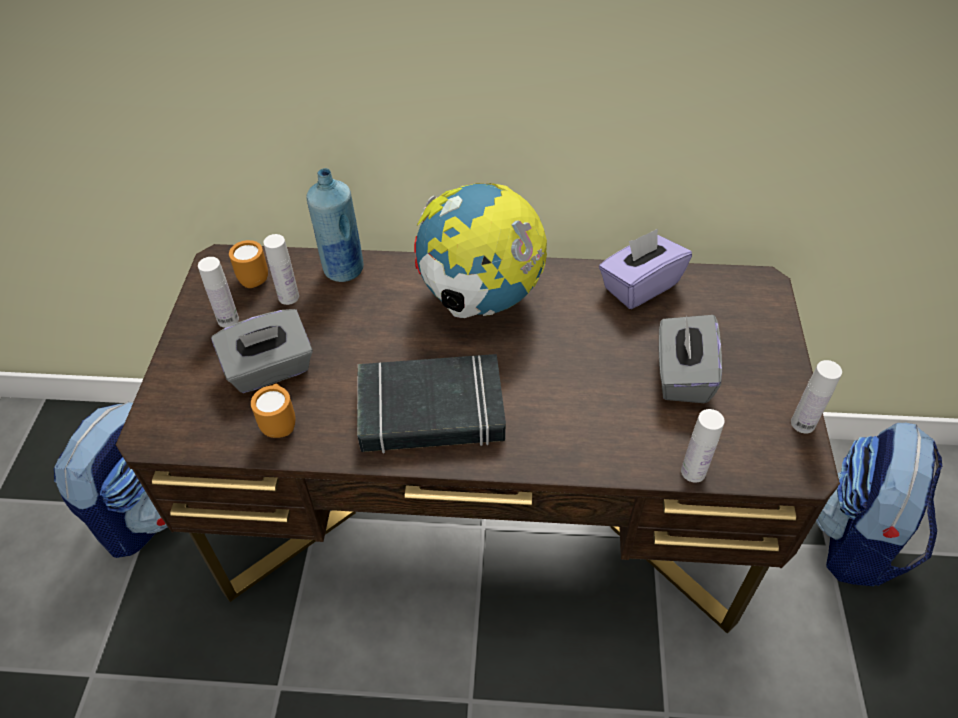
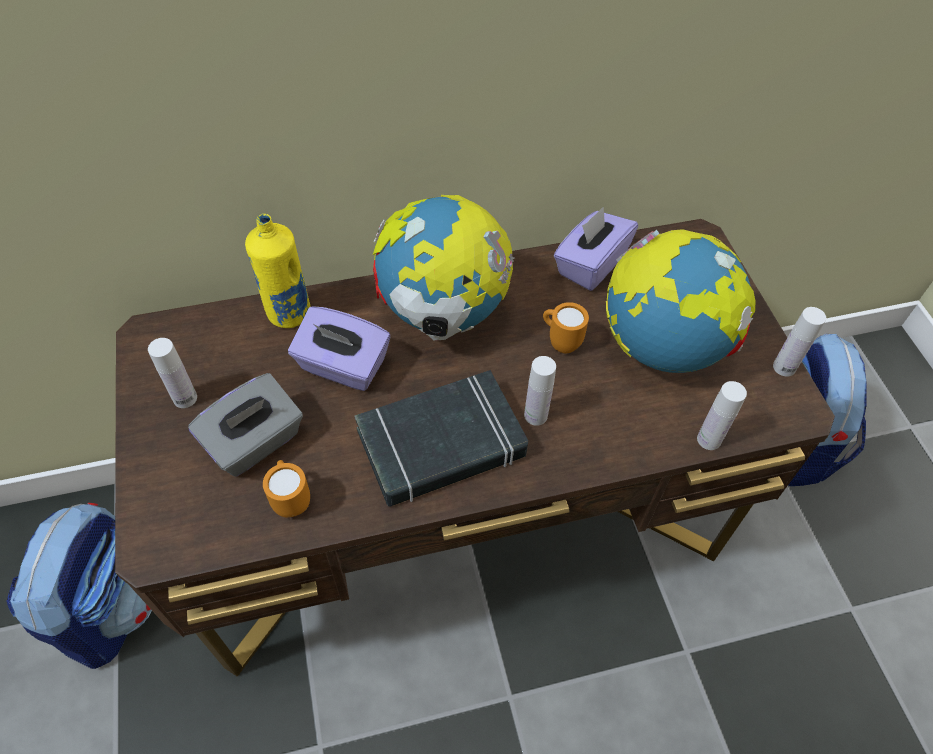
camera: 20 degrees left, 5 degrees up
(252, 279) = (192, 346): orange mug -> orange mug (560, 342)
(288, 297) = (242, 357): white bottle -> white bottle (535, 415)
(343, 270) = (288, 314): blue bottle -> yellow bottle
(371, 324) = (342, 367): none -> purple tissue box
(682, 375) = (663, 347): grey tissue box -> globe

